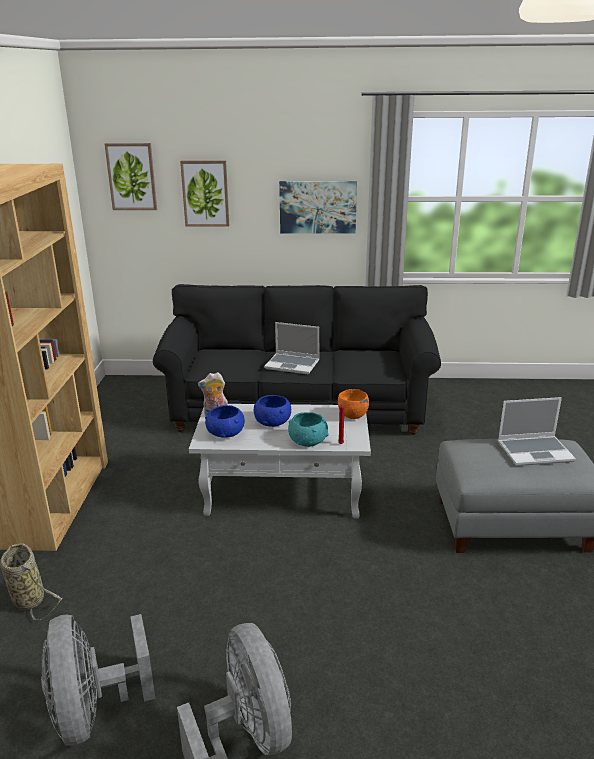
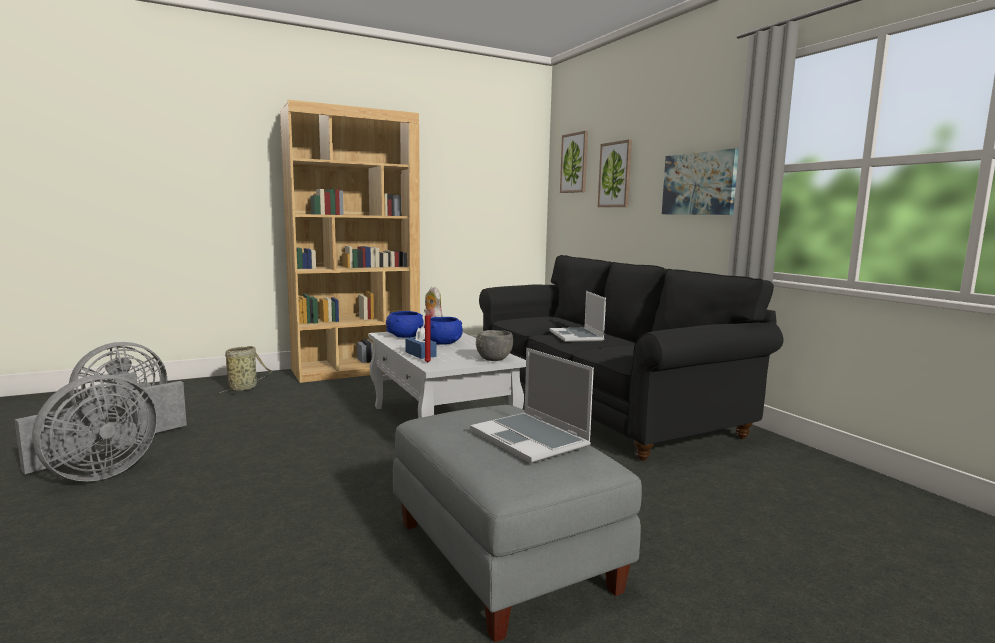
camera: 60 degrees right, 15 degrees down
(308, 441) = (420, 354): turquoise bowl -> blue tissue box
(352, 416) = (493, 360): orange bowl -> grey bowl

